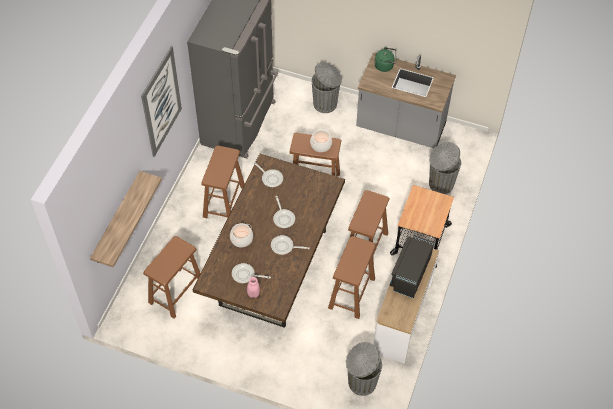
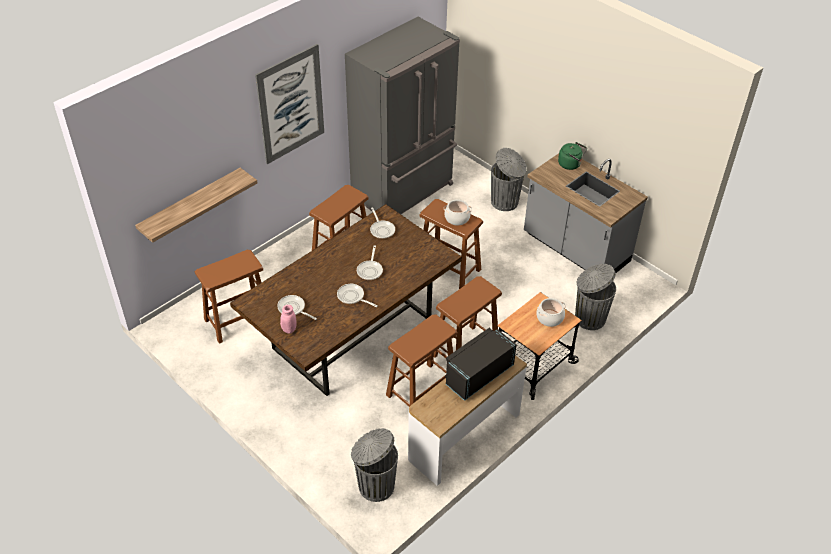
camera: 25 degrees right, 10 degrees down
(241, 239) = (312, 274): cooking pot -> cooking pot (549, 318)

